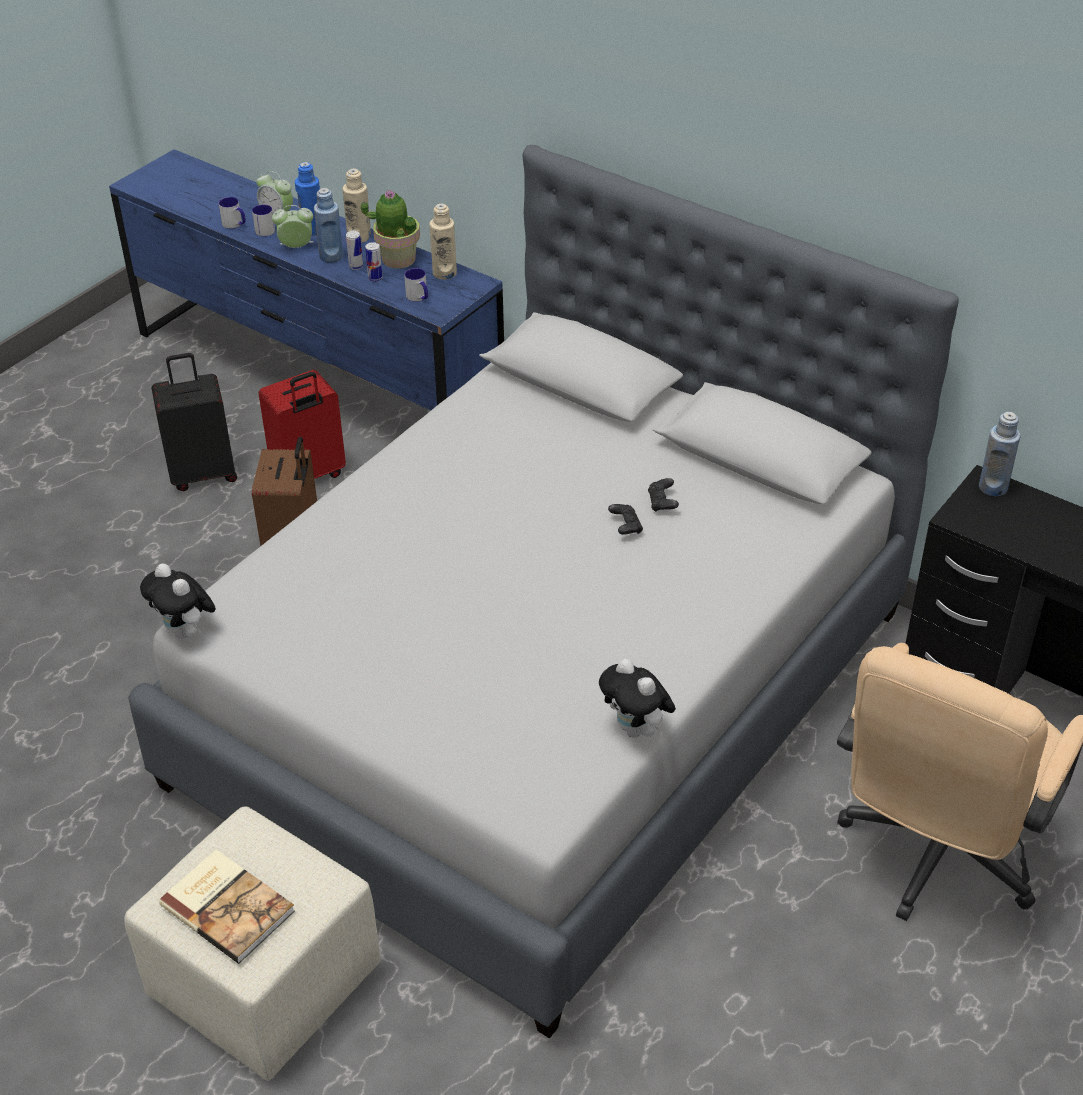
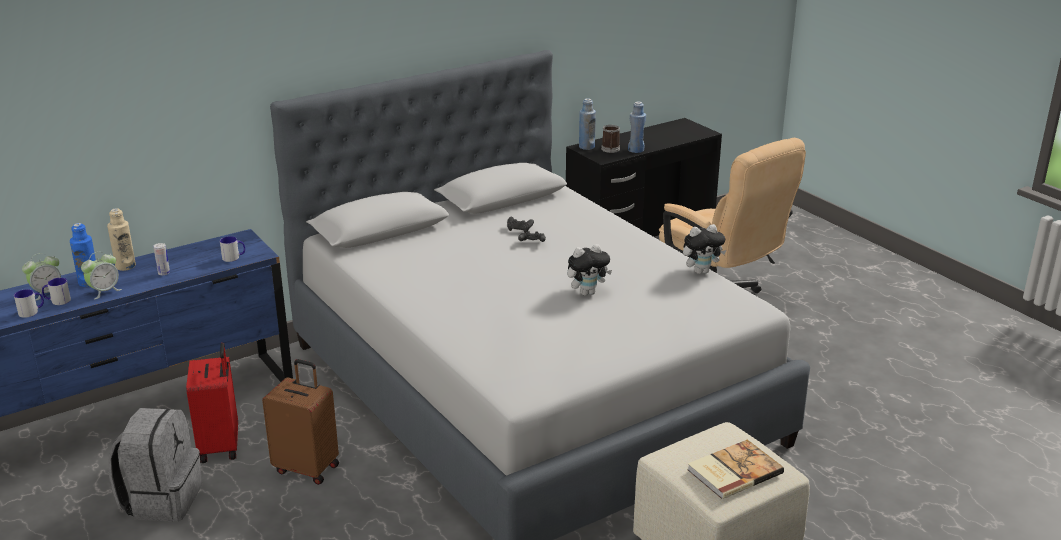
camera: 70 degrees left, 15 degrees down
(186, 632) = (520, 404): plush toy -> plush toy (587, 292)
(203, 473) = (162, 499): black suitcase -> grey backpack
(296, 247) = (104, 291): alarm clock -> alarm clock turned 150 degrees counterclockwise
(331, 256) = (137, 280): blue bottle -> blue bottle (636, 150)
(375, 278) = (189, 268): can -> none
(398, 259) = (175, 257): potted plant -> none
(444, 273) = (216, 244): beige bottle -> none
(1003, 517) = (610, 150): none -> mug

